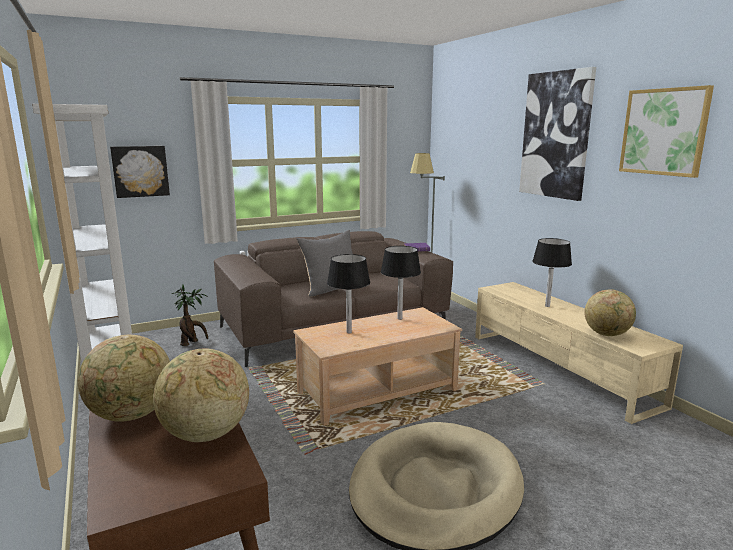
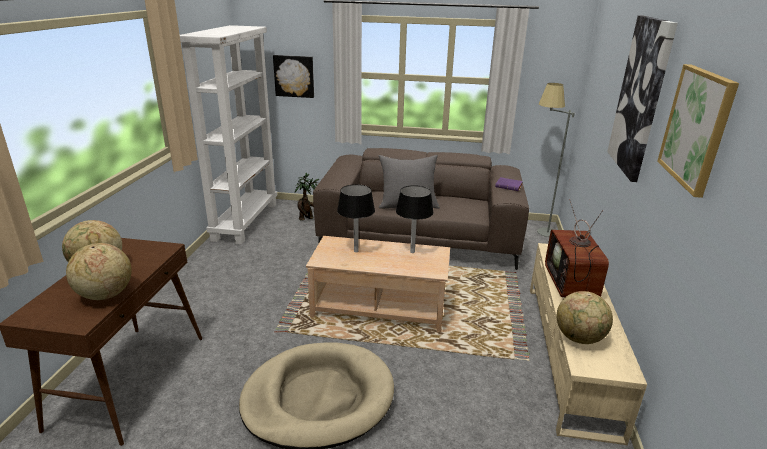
camera: 35 degrees right, 10 degrees up
(547, 306) = (573, 286): black table lamp -> television

